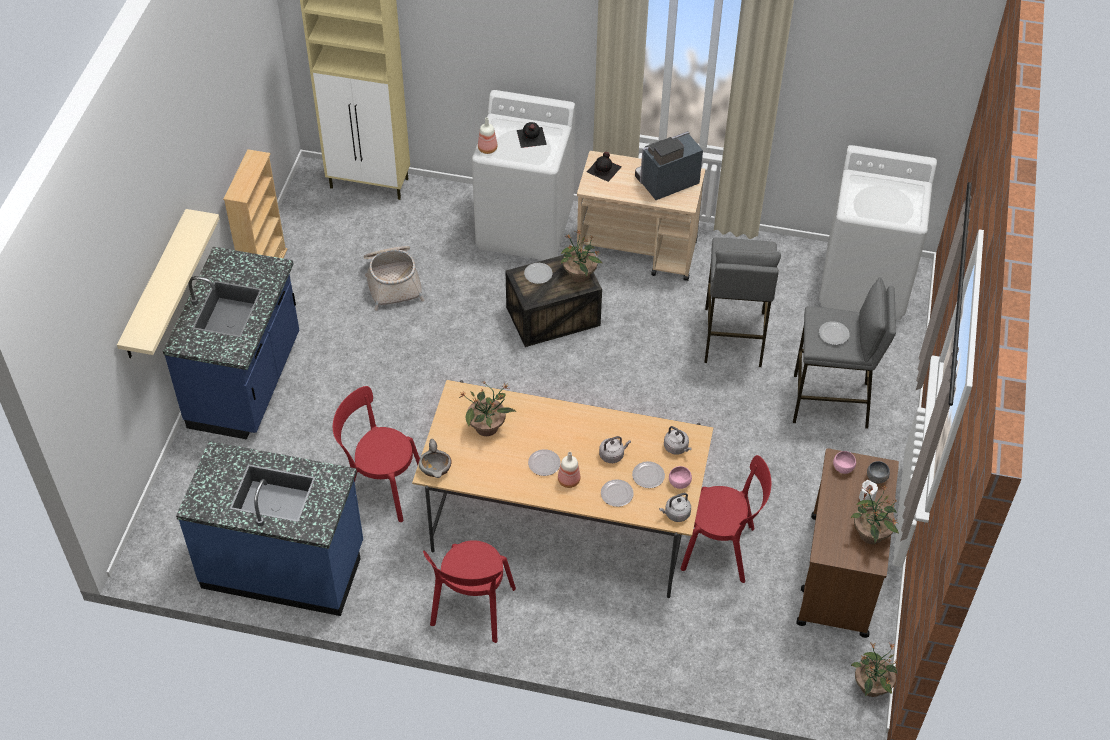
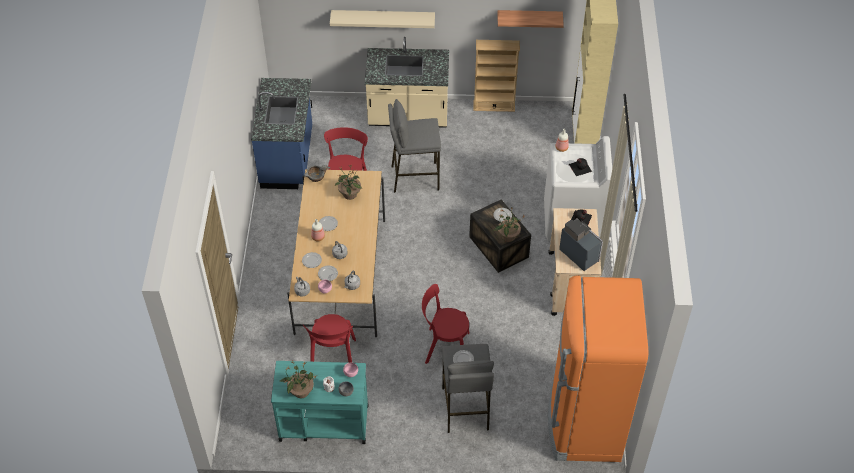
camera: 80 degrees right, 0 degrees up
(241, 107) = (529, 18): none -> shelf
(247, 383) = (408, 117): blue counter -> beige counter
(393, 281) = (504, 164): basket -> none
(471, 610) = (272, 243): red chair -> red chair (444, 347)
(733, 337) = (508, 346): grey stool -> grey stool (414, 177)
(838, 576) = (323, 422): brown cart -> turquoise cart
(865, 283) = (584, 423): white washing machine -> orange fridge
(871, 687) = (244, 446): potted plant -> none

